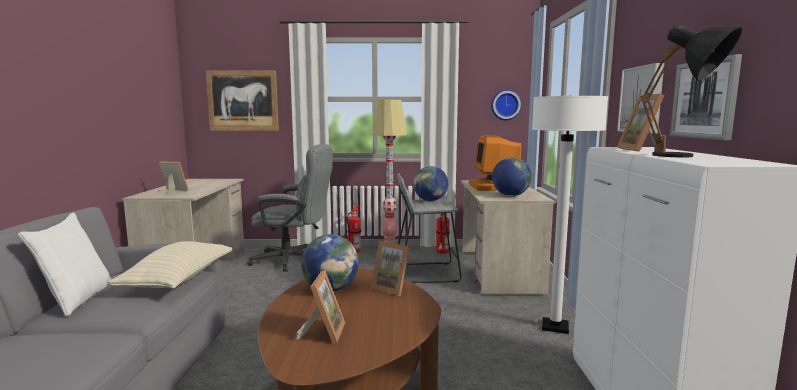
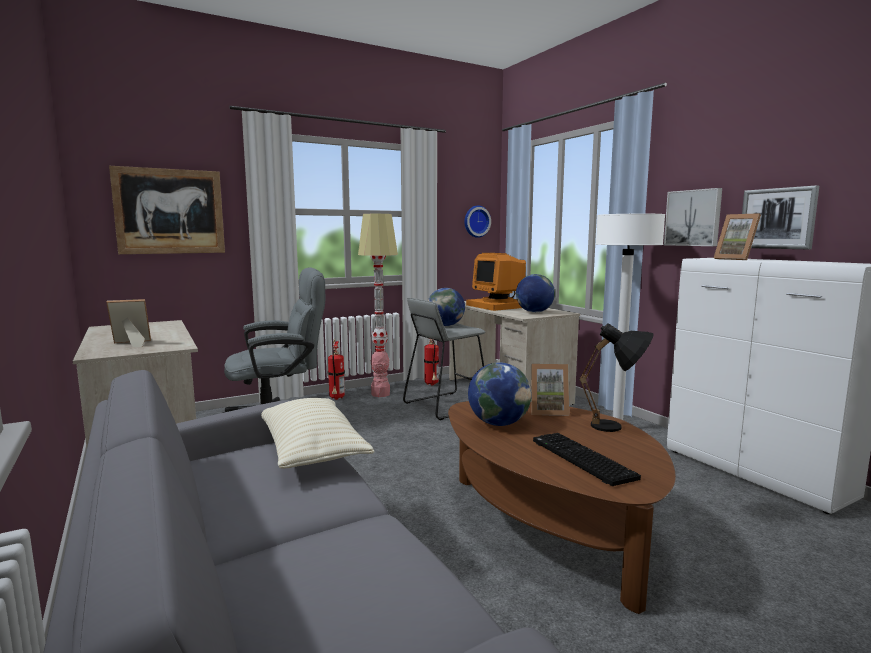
camera: 30 degrees left, 0 degrees up
(76, 299) = (219, 501): white pillow -> none
(323, 333) = (579, 459): picture frame -> keyboard
(687, 156) = (803, 262): black table lamp -> black table lamp (617, 428)

